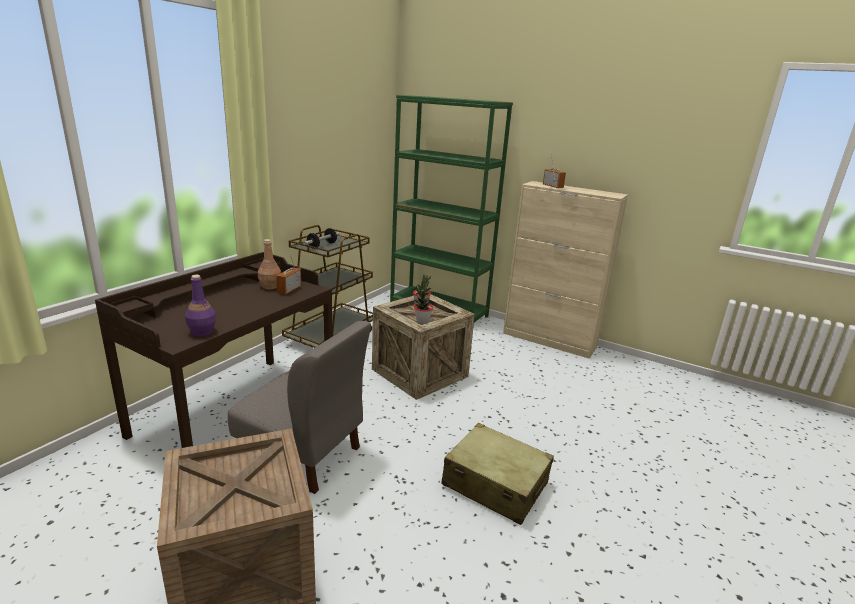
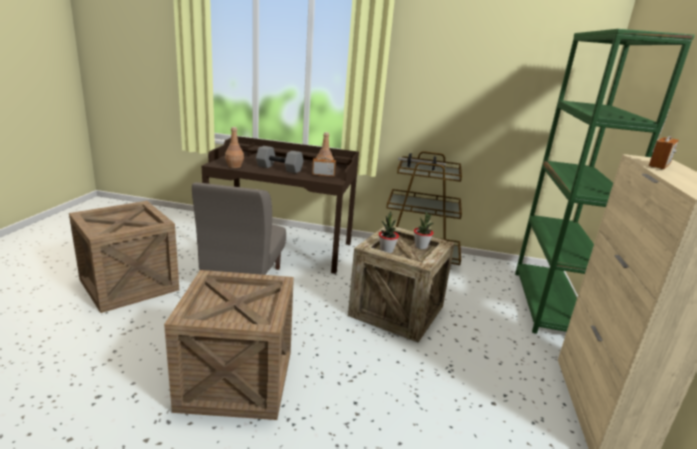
camera: 70 degrees right, 0 degrees up
(202, 332) = (234, 166): purple bottle -> brown bottle
(241, 306) = (280, 168): none -> grey dumbbell
(495, 484) = (237, 379): beige suitcase -> crate

